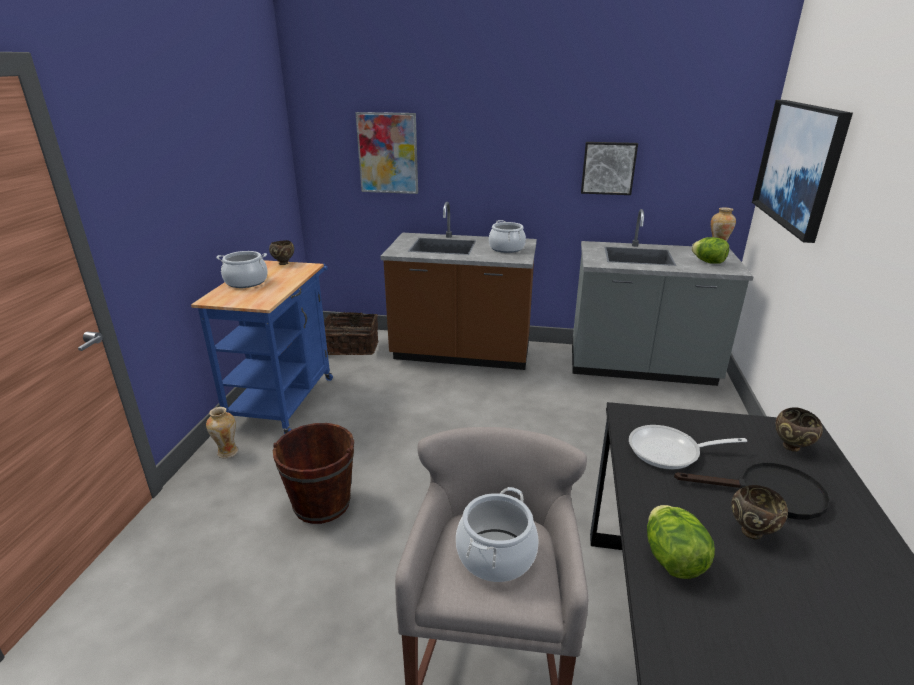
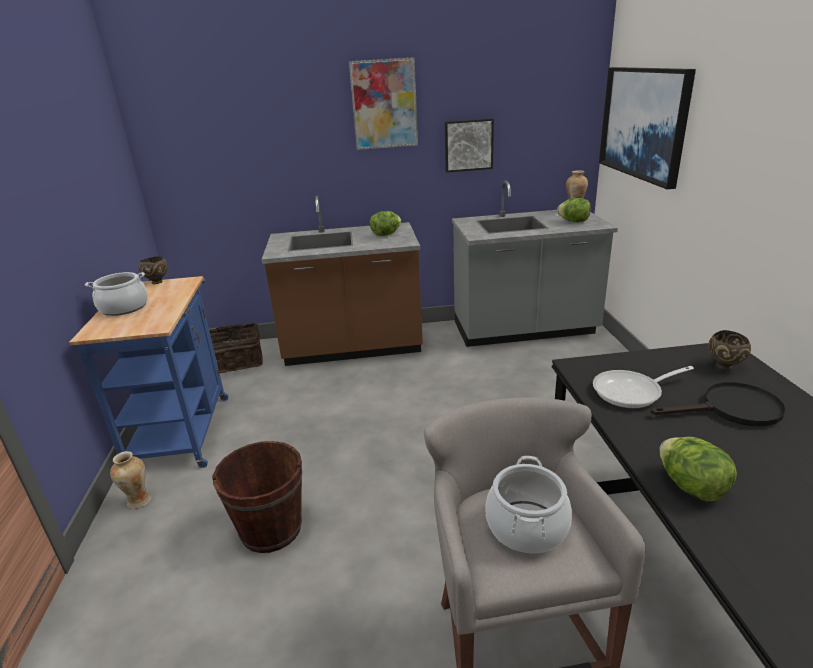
camera: 15 degrees left, 0 degrees up
(388, 153) = (244, 152): picture -> picture (384, 104)
(506, 248) = (386, 234): cooking pot -> lettuce
(751, 531) = (737, 445): brown bowl -> none

